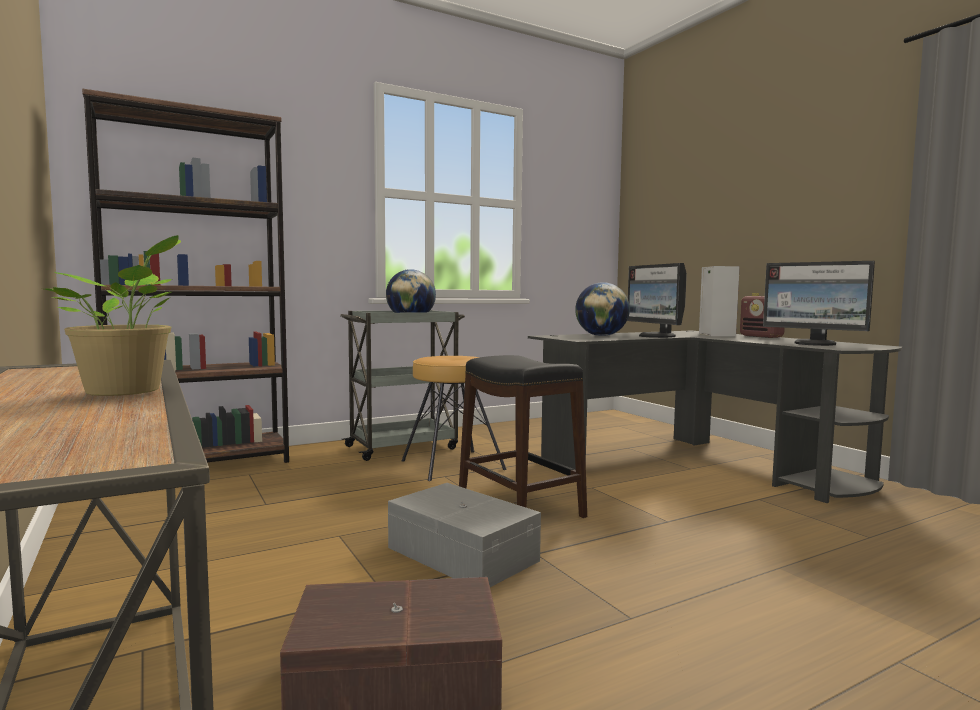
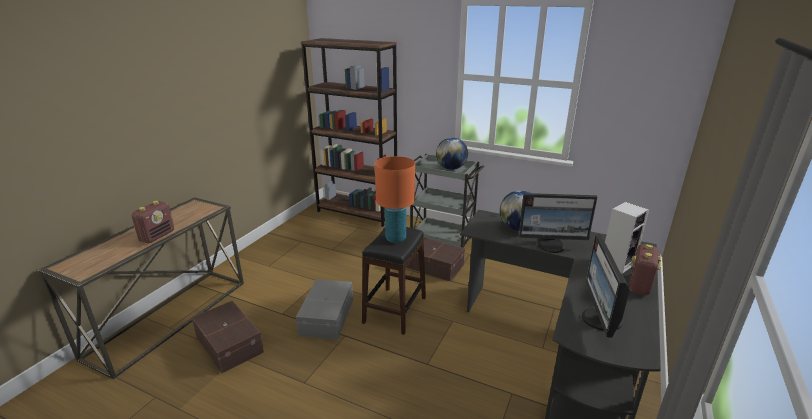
camera: 55 degrees right, 20 degrees up
(128, 391) = (157, 236): potted plant -> radio
(452, 465) = (433, 265): brown stool -> brown storage box
(523, 360) = (395, 238): none -> orange table lamp
(656, 336) = (551, 245): monitor -> monitor turned 120 degrees counterclockwise

